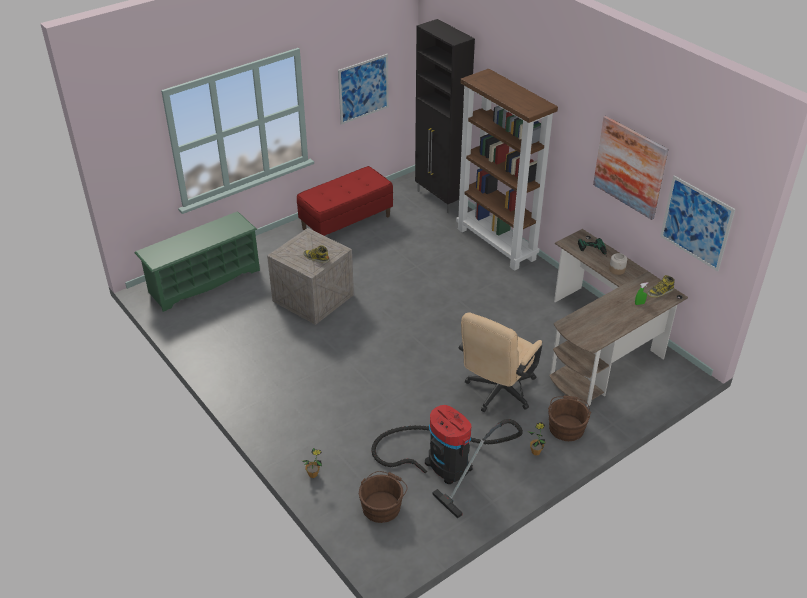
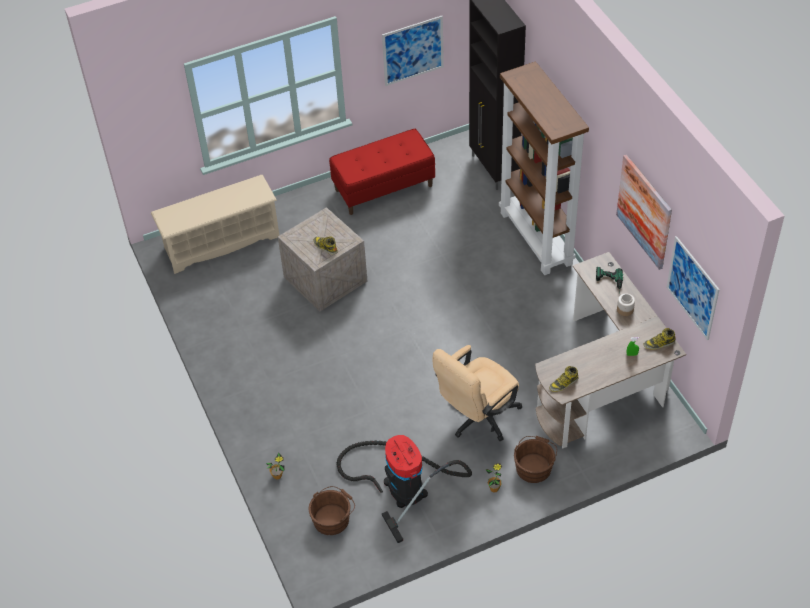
camera: 15 degrees right, 10 degrees up
(204, 281) = (221, 242): green shoe rack -> beige shoe rack
(587, 335) = (563, 383): none -> boot

